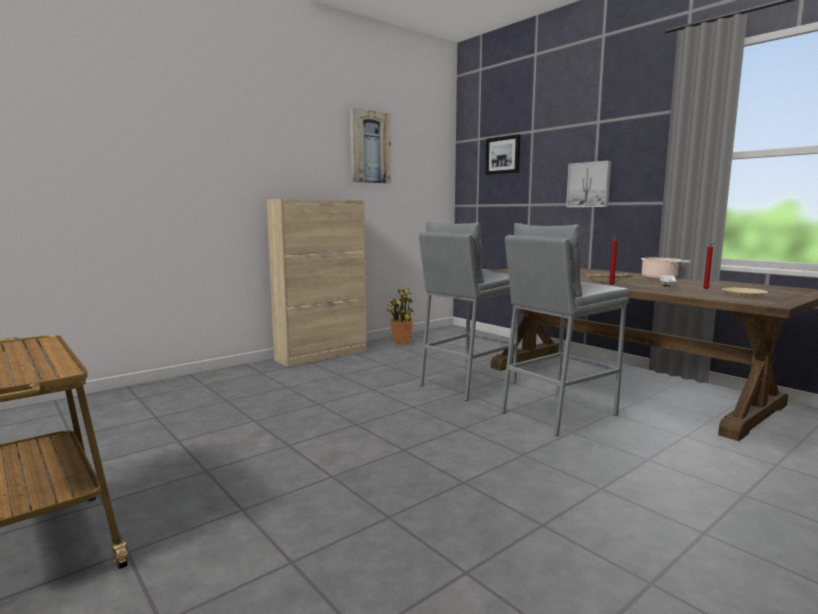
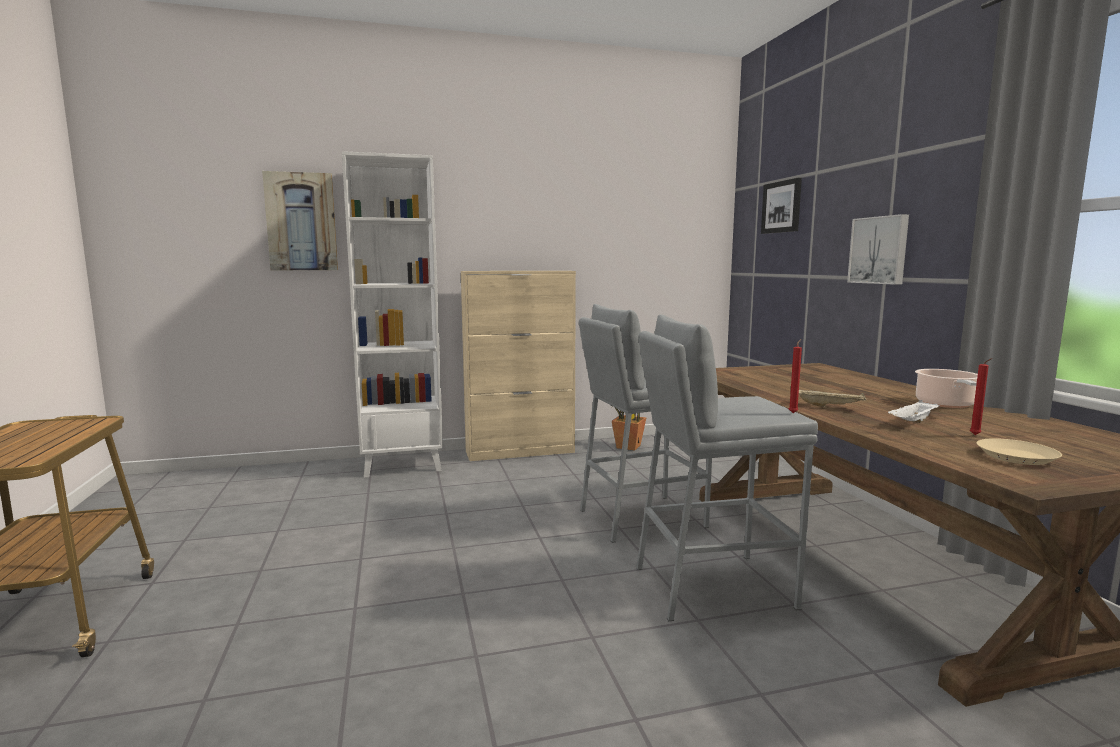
camera: 25 degrees right, 0 degrees up
(230, 376) = (403, 464): none -> white bookcase
(369, 147) = (600, 204): picture -> picture (301, 222)

